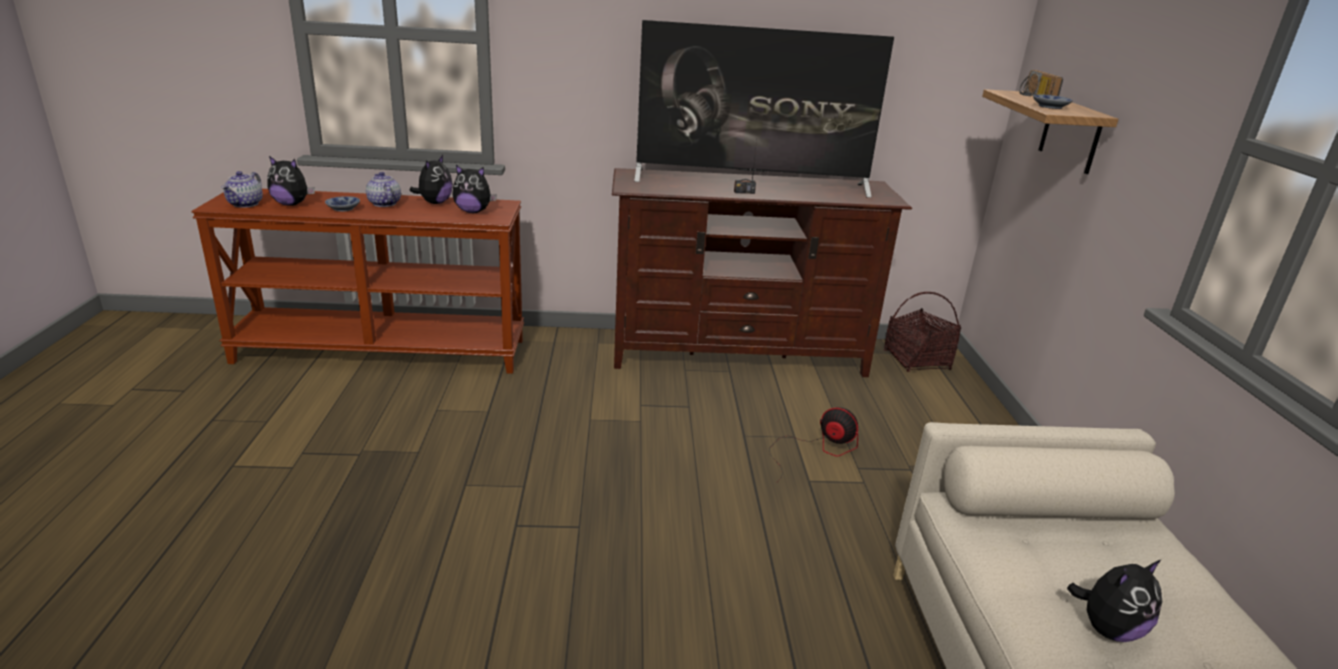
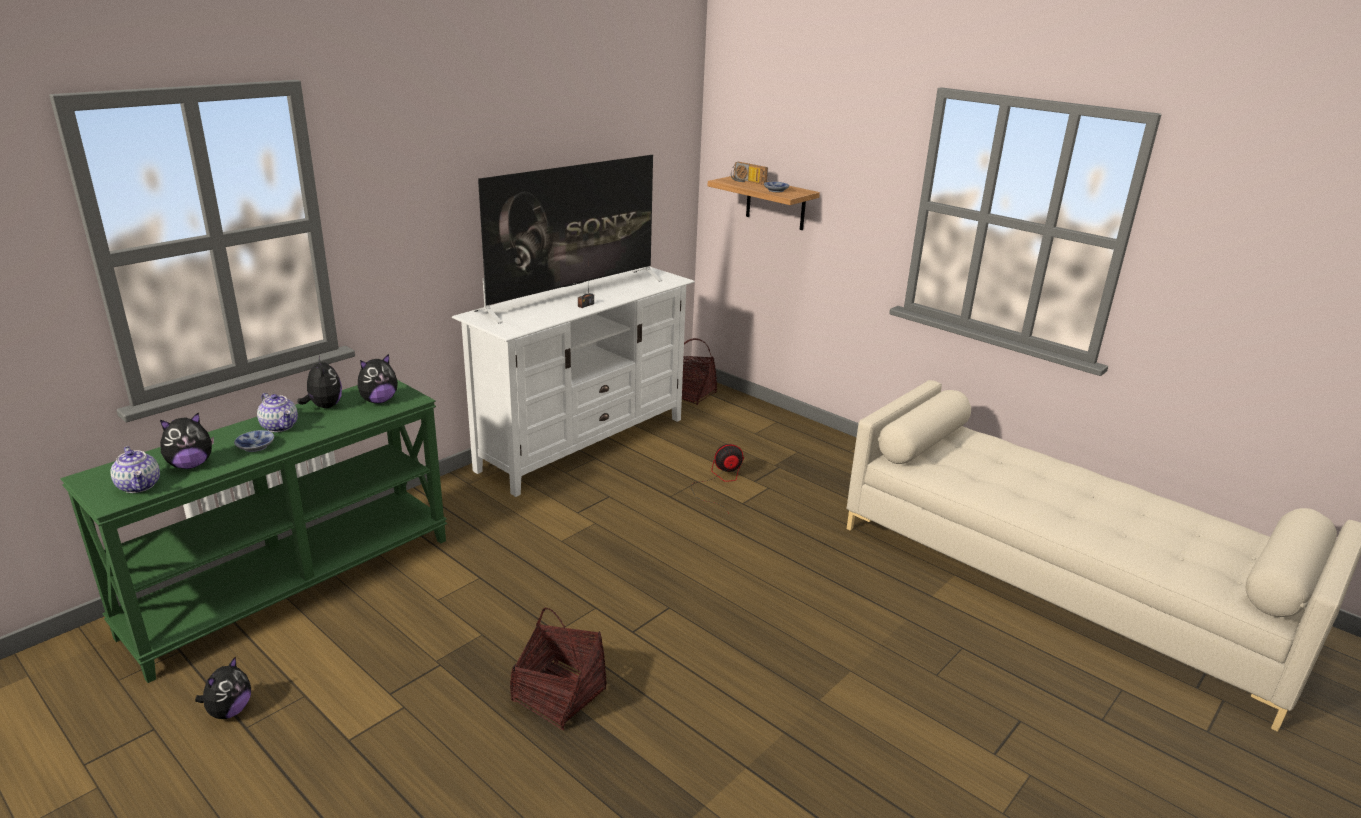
camera: 45 degrees left, 0 degrees up
(380, 533) = (559, 695): none -> basket
(384, 203) = (280, 426): teapot -> teapot turned 150 degrees counterclockwise
(384, 350) = (294, 584): brown console table -> green console table
(738, 355) = (583, 443): brown tv stand -> white tv stand
(1108, 629) = (1008, 481): plush toy -> plush toy (229, 711)

